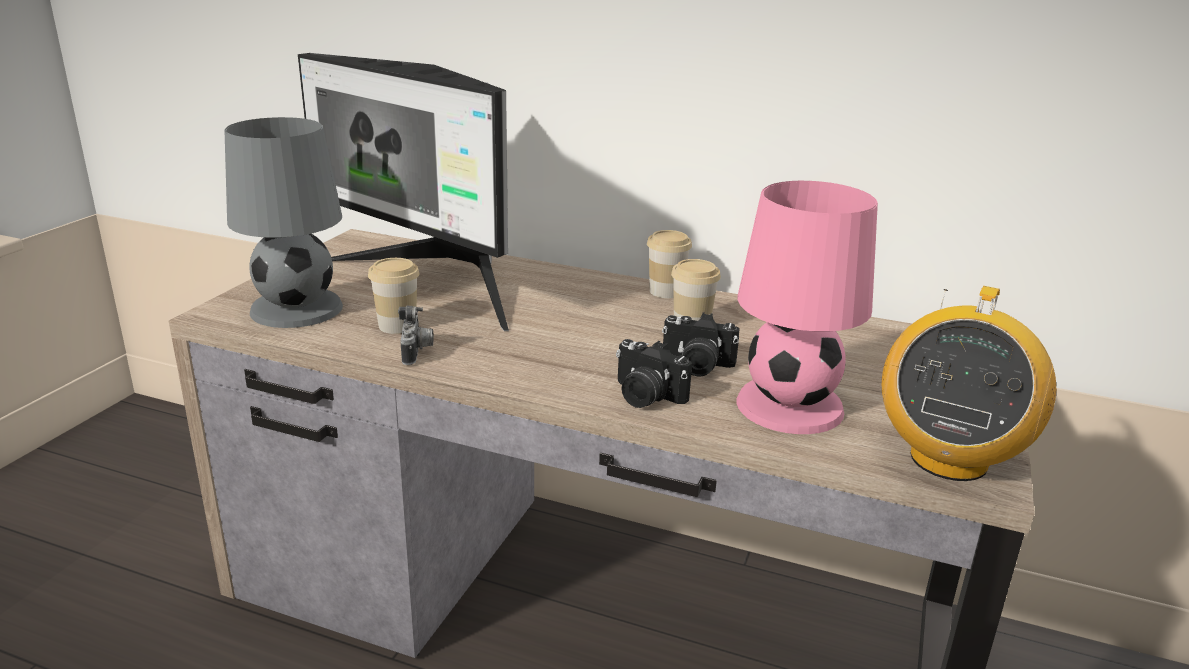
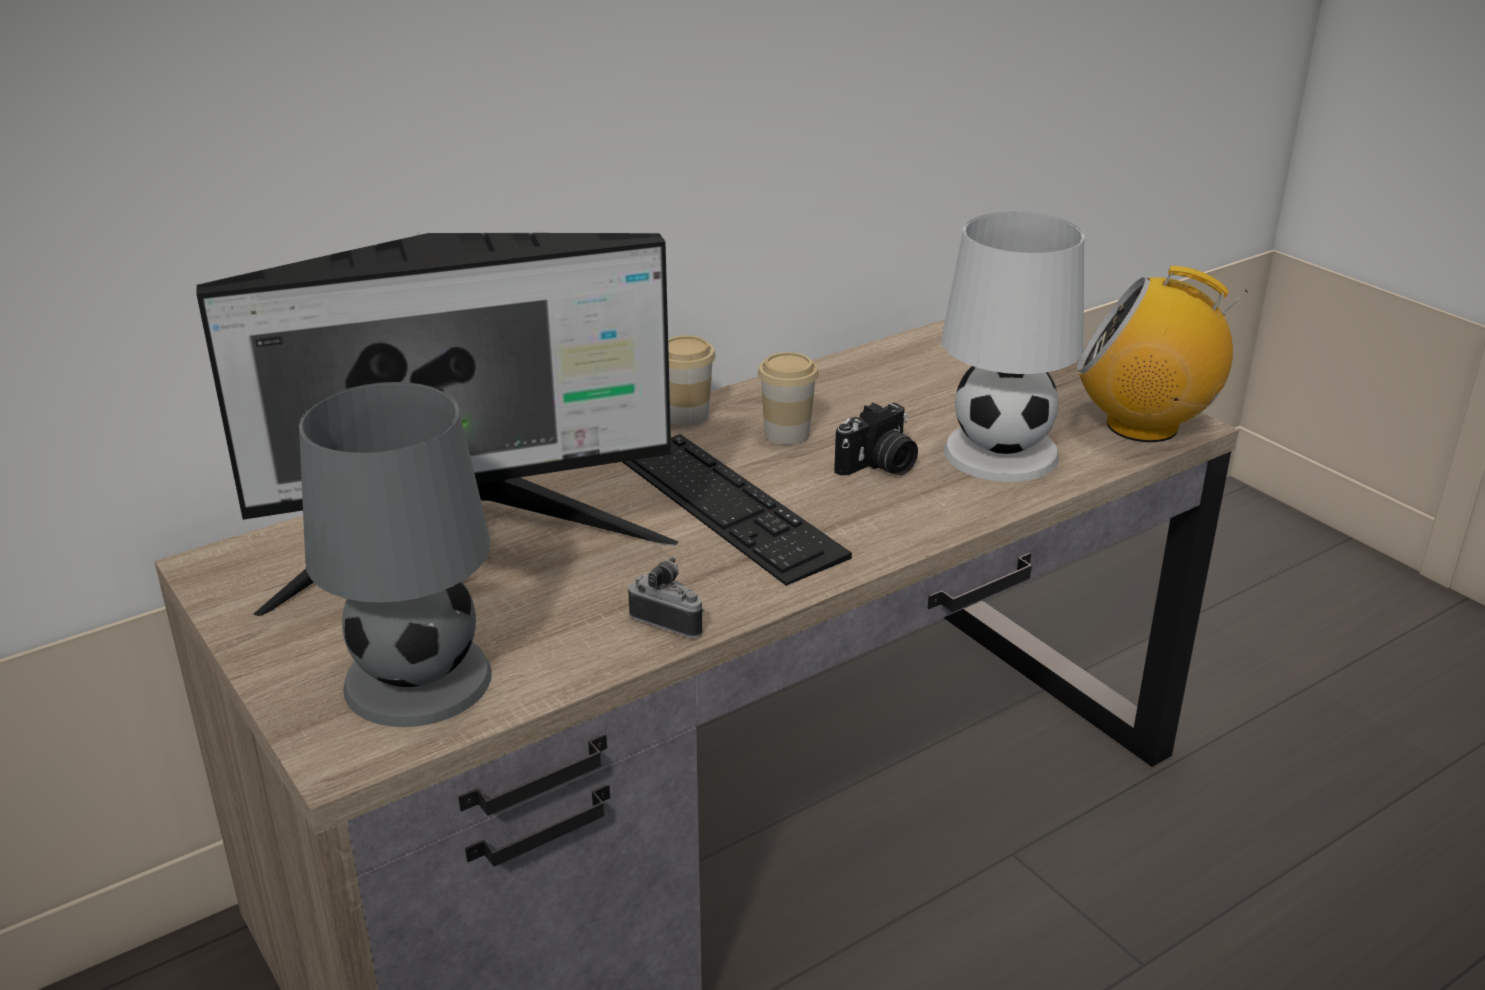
camera: 55 degrees left, 5 degrees up
(397, 325) = (573, 614): cup -> none
(571, 333) = (728, 506): none -> keyboard
(645, 396) = (916, 516): camera -> none
(788, 405) = (999, 453): pink table lamp -> white table lamp
(948, 459) = (1143, 425): radio -> radio turned 135 degrees clockwise

